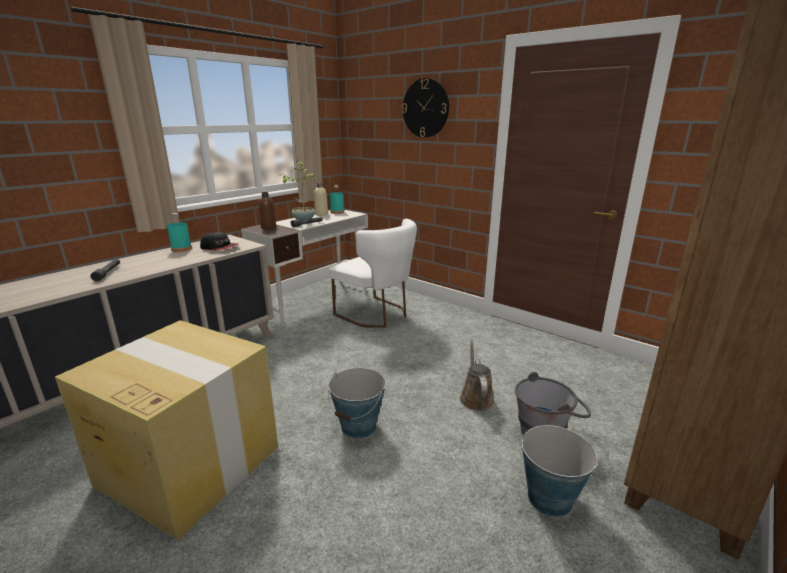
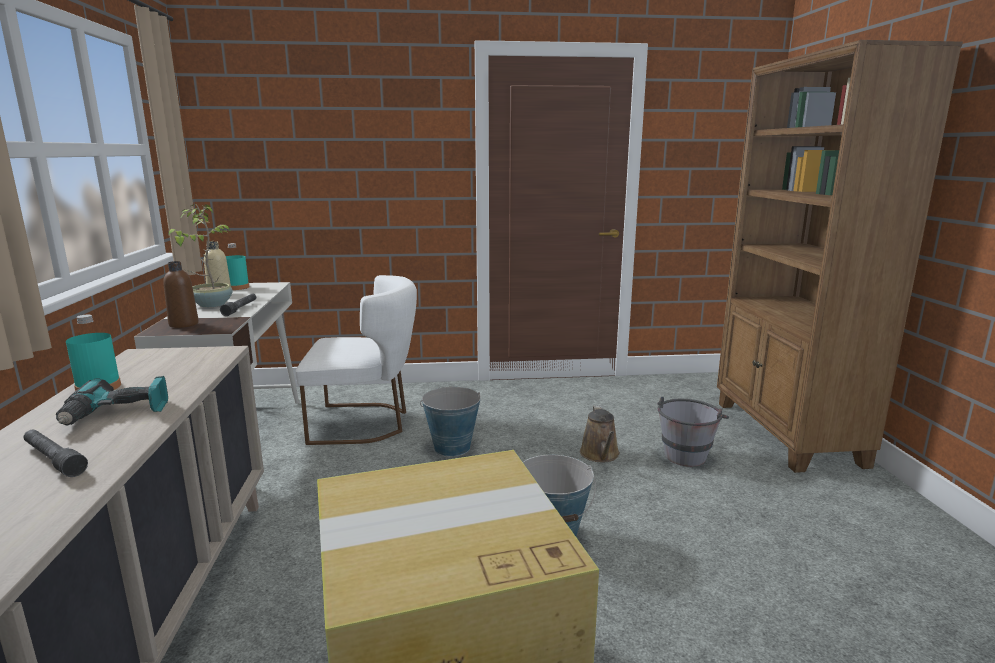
camera: 45 degrees left, 5 degrees down
(158, 262) = (117, 414): none -> power drill
(220, 248) = (177, 367): cap -> none
(425, 108) = (363, 124): wall clock -> none
(475, 397) = (600, 455): brown watering can -> brown watering can turned 135 degrees counterclockwise
(549, 498) = (761, 496): bucket -> bucket (452, 447)

